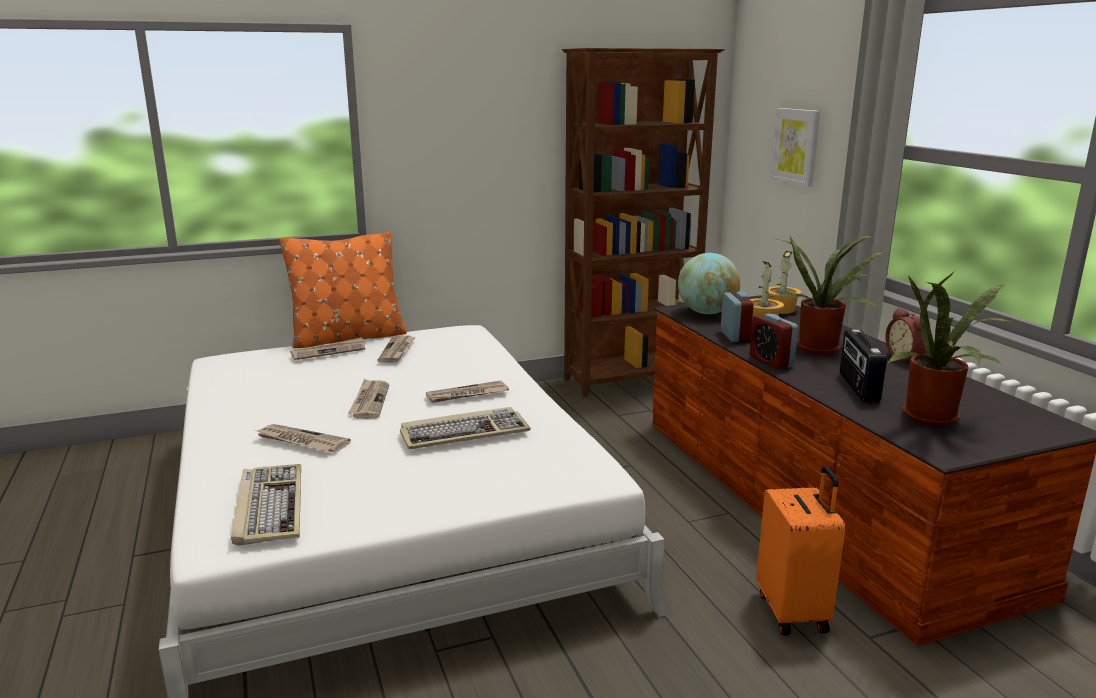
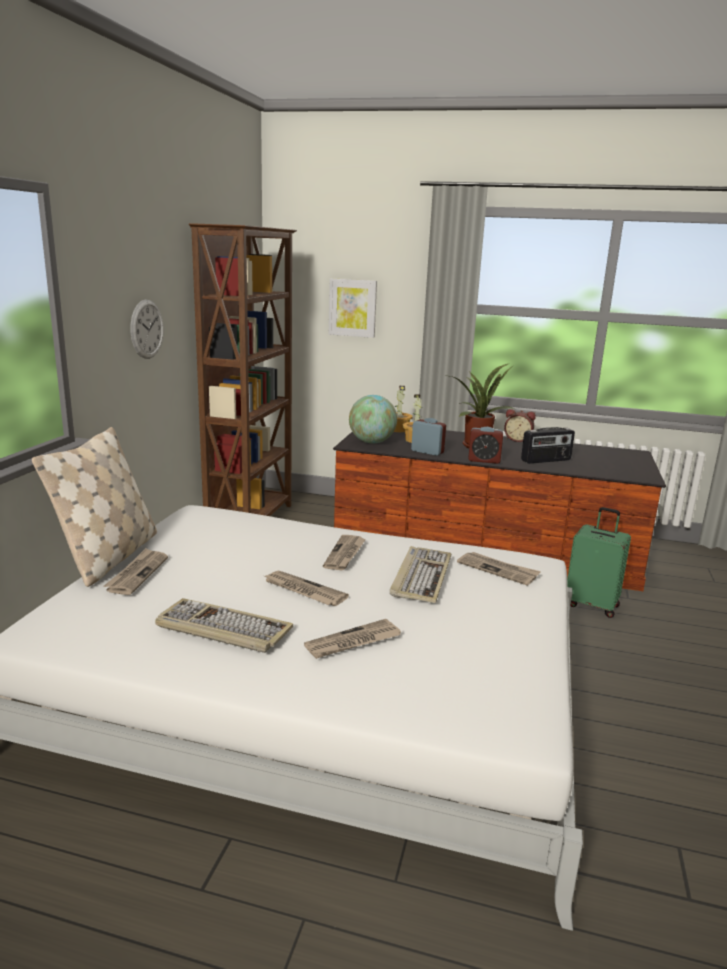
camera: 55 degrees left, 0 degrees up
(269, 507) = (474, 691): keyboard -> keyboard (221, 629)
(348, 338) = (109, 557): orange pillow -> beige pillow
(397, 351) = (202, 547): newspaper -> newspaper (498, 570)
(482, 152) = (147, 329): none -> wall clock
(794, 612) = (592, 605): orange suitcase -> green suitcase
(857, 387) = (546, 460): radio -> radio turned 60 degrees counterclockwise
(935, 419) = (605, 465): potted plant -> none

